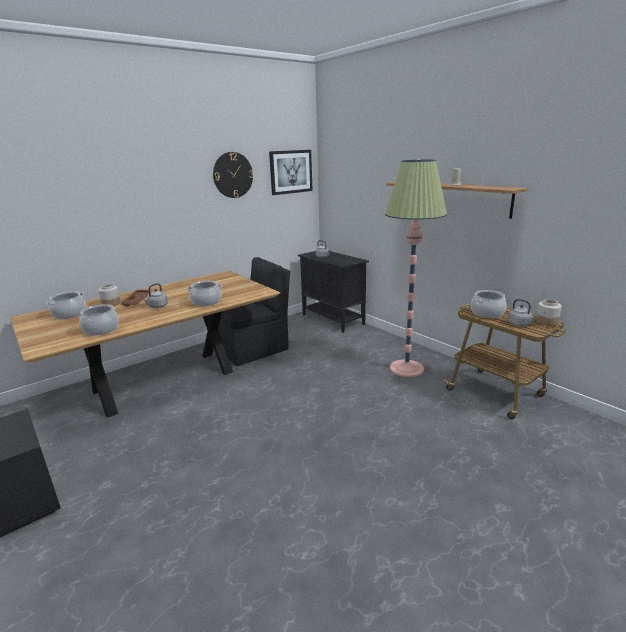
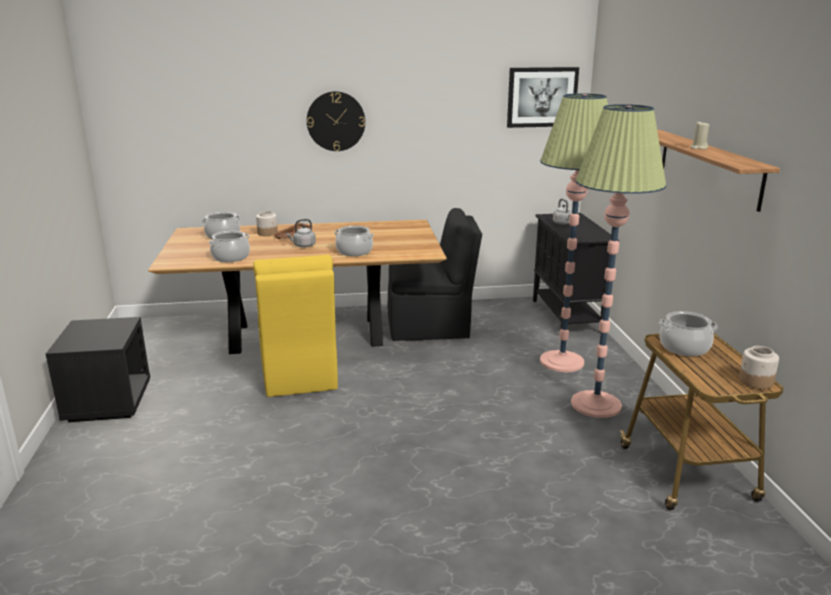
camera: 30 degrees right, 0 degrees up
(187, 414) = (298, 374): none -> yellow chair
(233, 175) = (451, 97): wall clock -> wall clock (336, 121)
(359, 348) = (561, 361): none -> floor lamp
(520, 324) = (710, 373): grey kettle -> none

